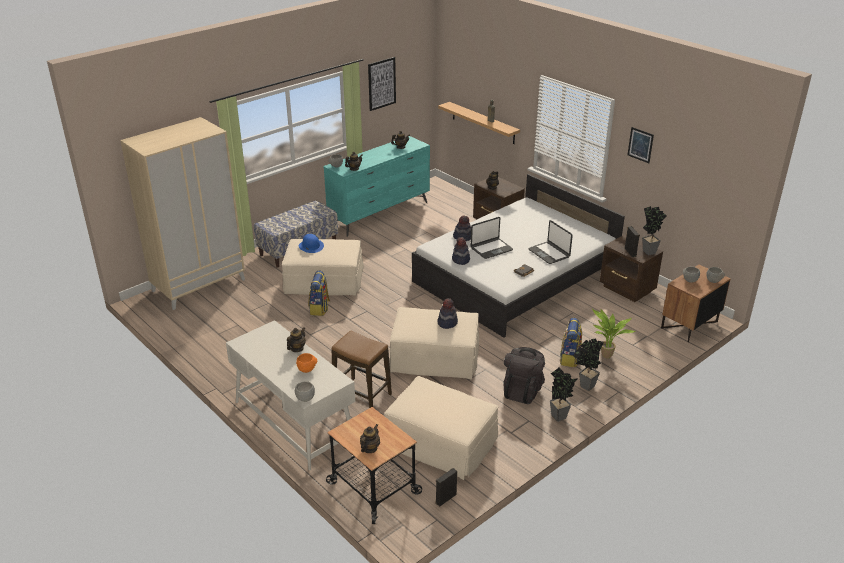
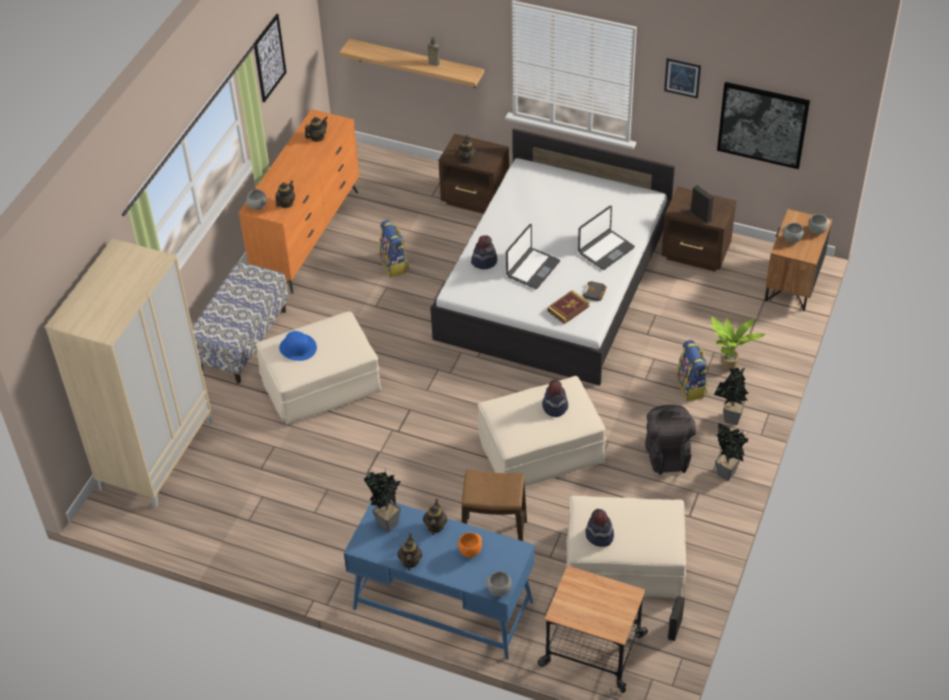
camera: 25 degrees left, 15 degrees up
(294, 421) = (442, 604): white desk -> blue desk
(320, 309) = (348, 429): backpack -> backpack (394, 265)
(370, 448) = (604, 619): teapot -> teapot (410, 561)
(380, 214) = (308, 236): turquoise dresser -> orange dresser
(460, 260) = (507, 301): hat -> hat (599, 536)
(498, 274) = (568, 308): none -> book
(549, 253) = (605, 250): laptop -> laptop turned 75 degrees counterclockwise
(649, 251) = (720, 206): potted plant -> potted plant (387, 521)
(691, 191) = (762, 124): none -> picture

